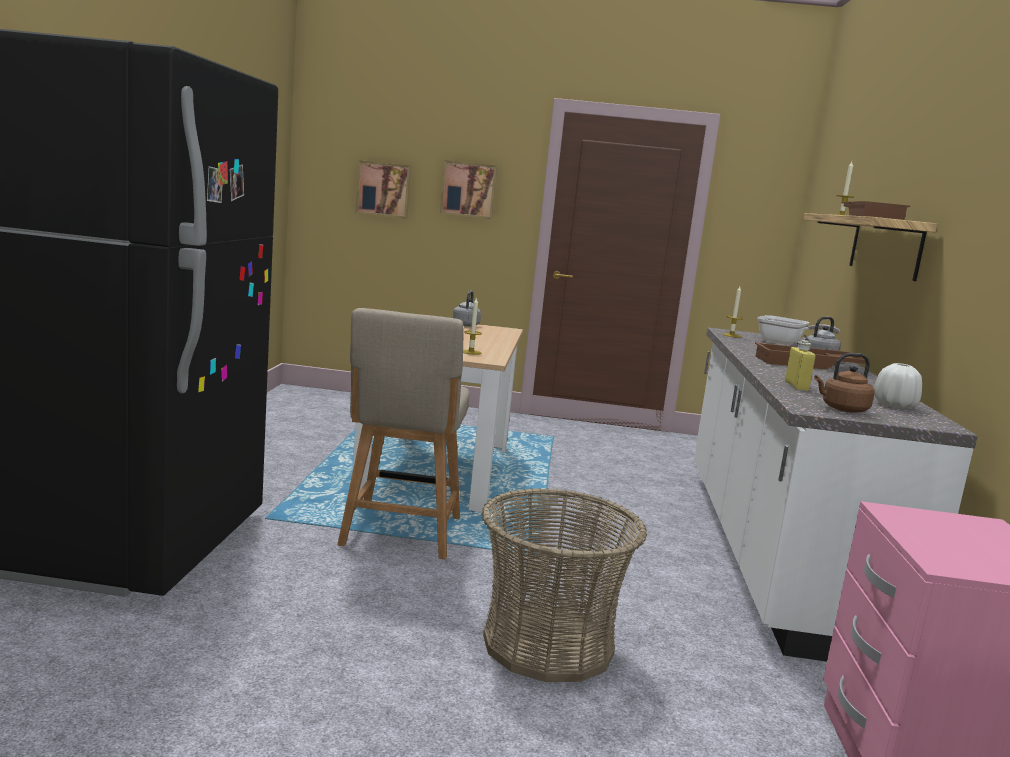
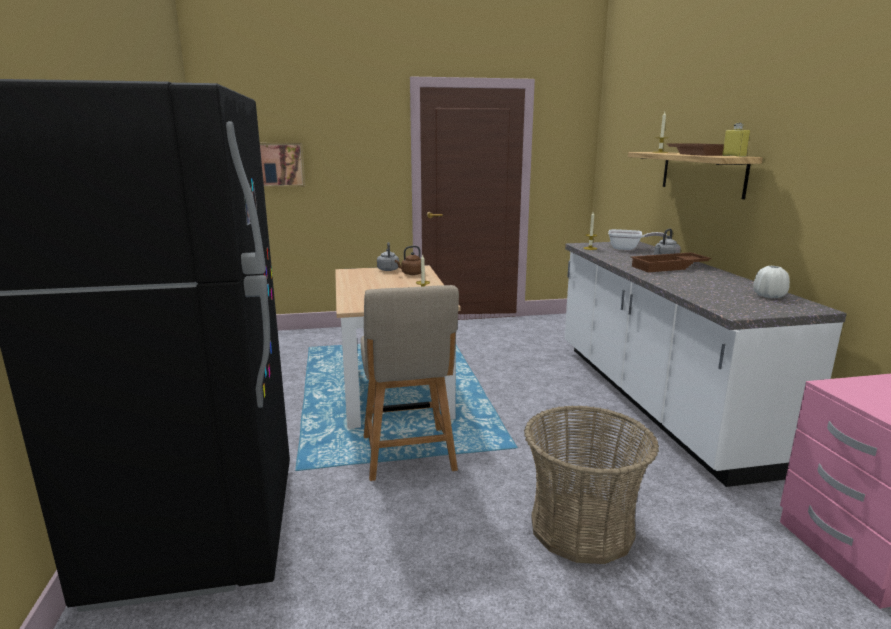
camera: 15 degrees left, 5 degrees up
(468, 190) = (352, 157): picture -> none
(796, 386) = (695, 291): yellow bottle -> yellow bottle (733, 156)
(842, 409) = (750, 308): brown kettle -> brown kettle (411, 274)

